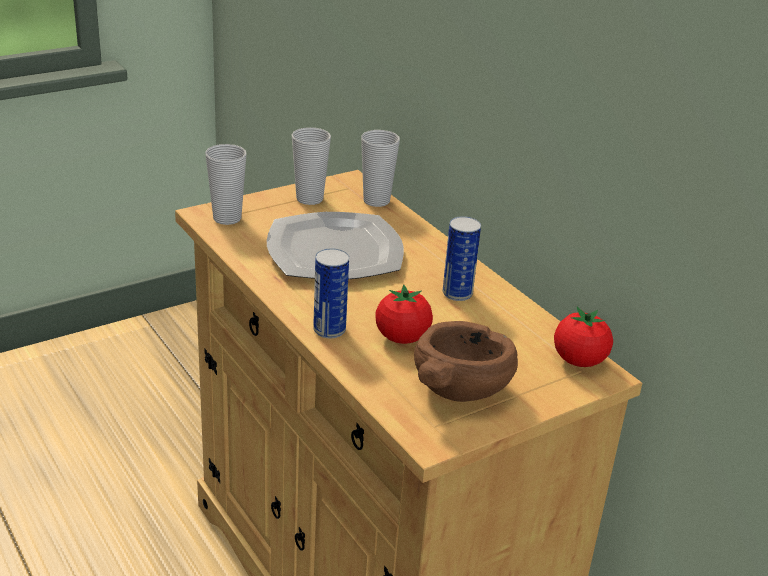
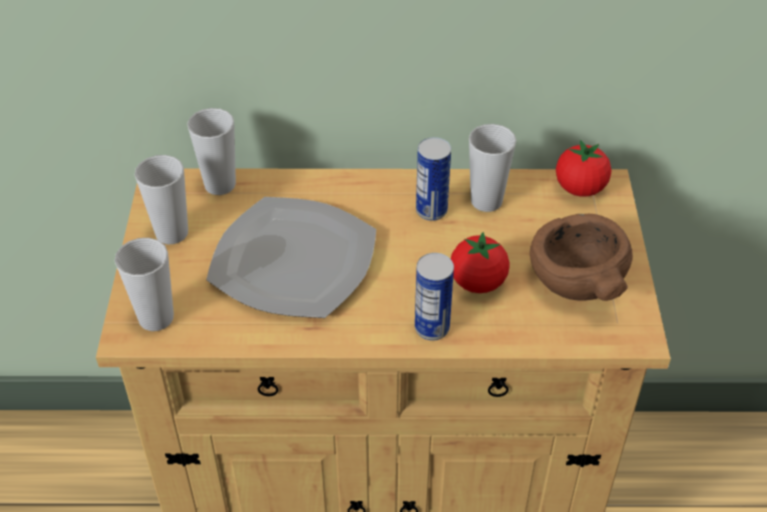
camera: 55 degrees left, 15 degrees up
(500, 316) = (486, 201): none -> cup

